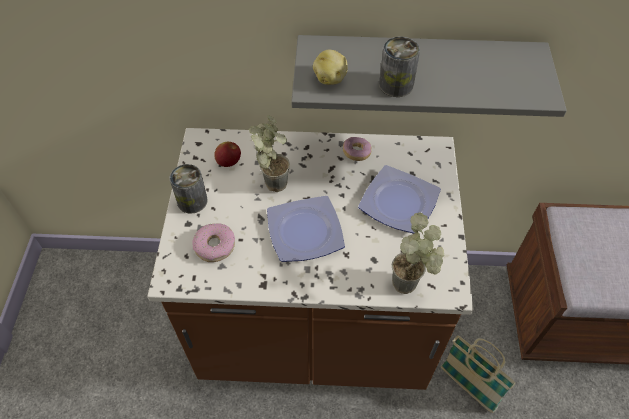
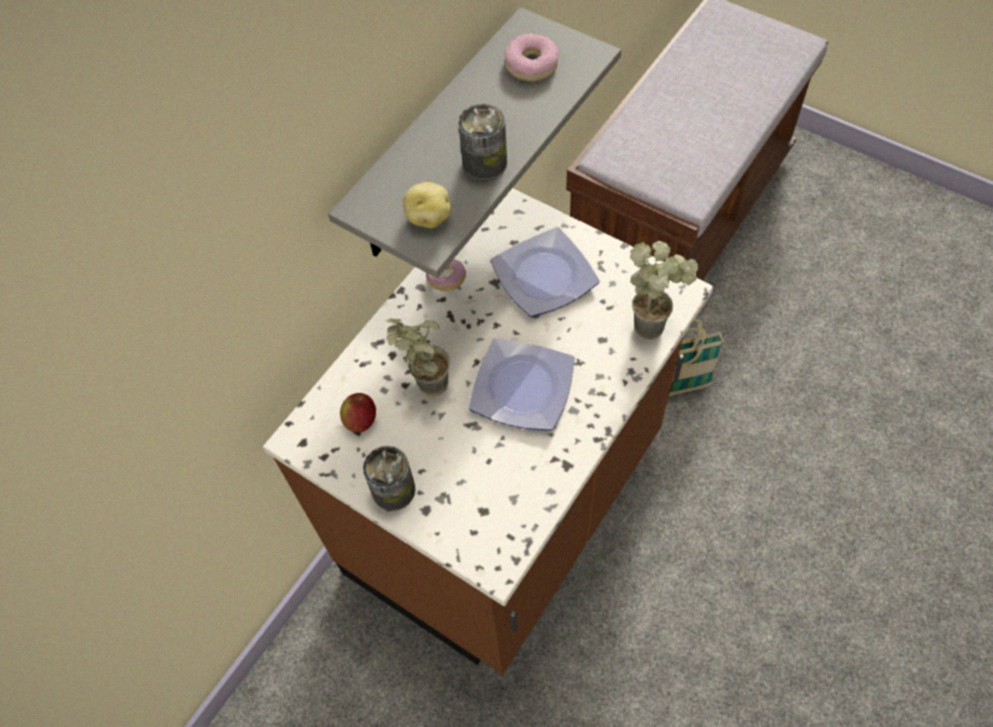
camera: 55 degrees left, 5 degrees up
(215, 246) = (479, 493): donut -> donut (531, 64)

